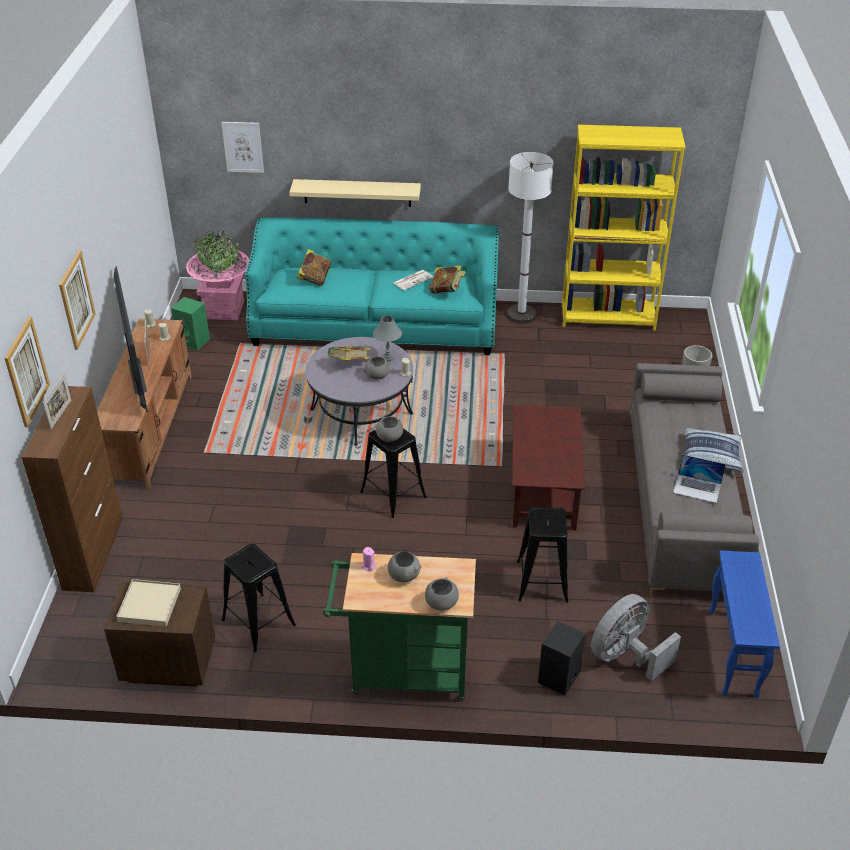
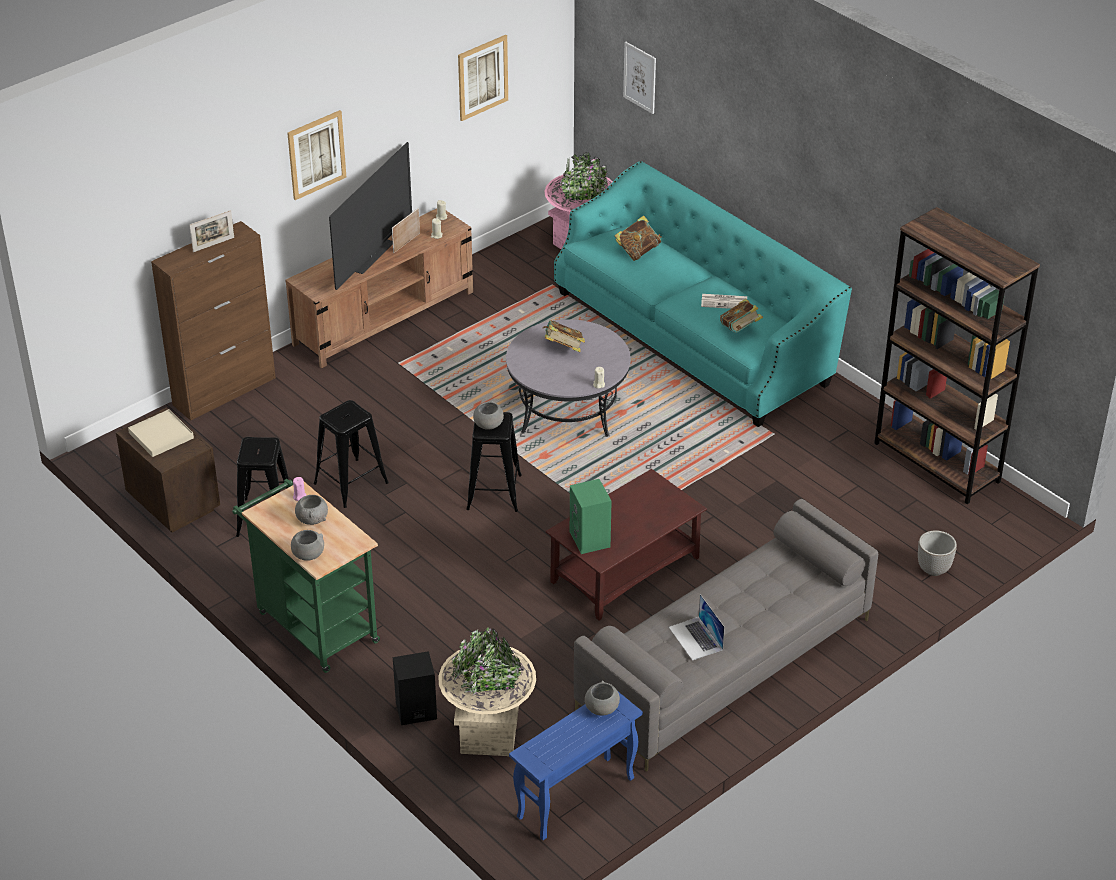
camera: 45 degrees right, 0 degrees up
(26, 371) = (197, 193): picture -> picture (482, 77)
(194, 341) = (517, 261): green speaker -> green speaker (591, 540)
(357, 193) = (731, 179): beige shelf -> none
(377, 376) = (572, 372): grey bowl -> grey bowl (601, 708)
(388, 358) = (605, 362): grey table lamp -> none
(521, 315) = (850, 408): white floor lamp -> none
(542, 581) = (510, 637): black stool -> black stool (351, 483)
(608, 318) = (937, 463): yellow bookcase -> brown bookcase
(625, 656) = (488, 735): grey fan -> beige planter
(712, 456) = (756, 624): pillow -> none

